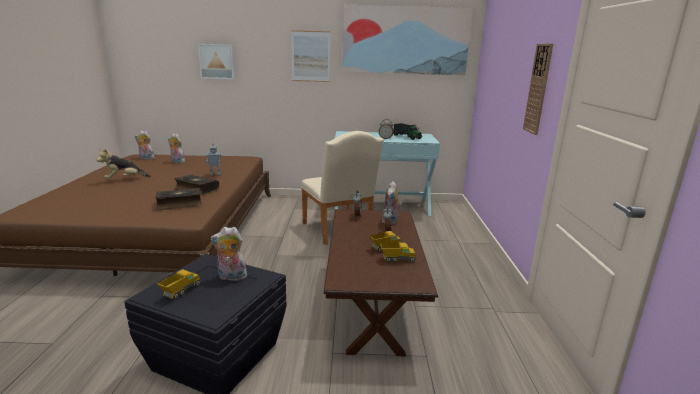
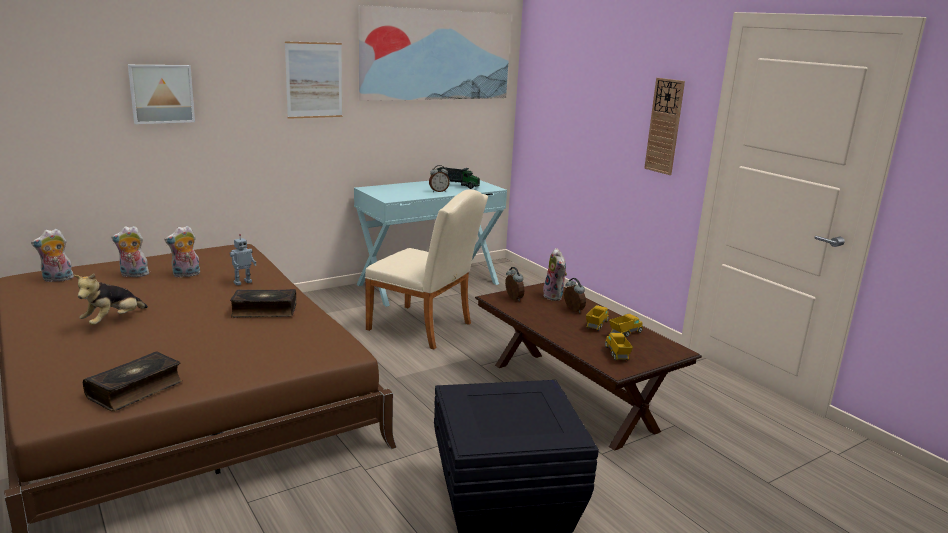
camera: 35 degrees left, 0 degrees up
(179, 204) = (286, 336): book -> book (136, 390)
(181, 292) = (497, 428): toy truck -> toy truck (616, 354)
(231, 277) = (514, 399): plush toy -> plush toy (186, 275)

